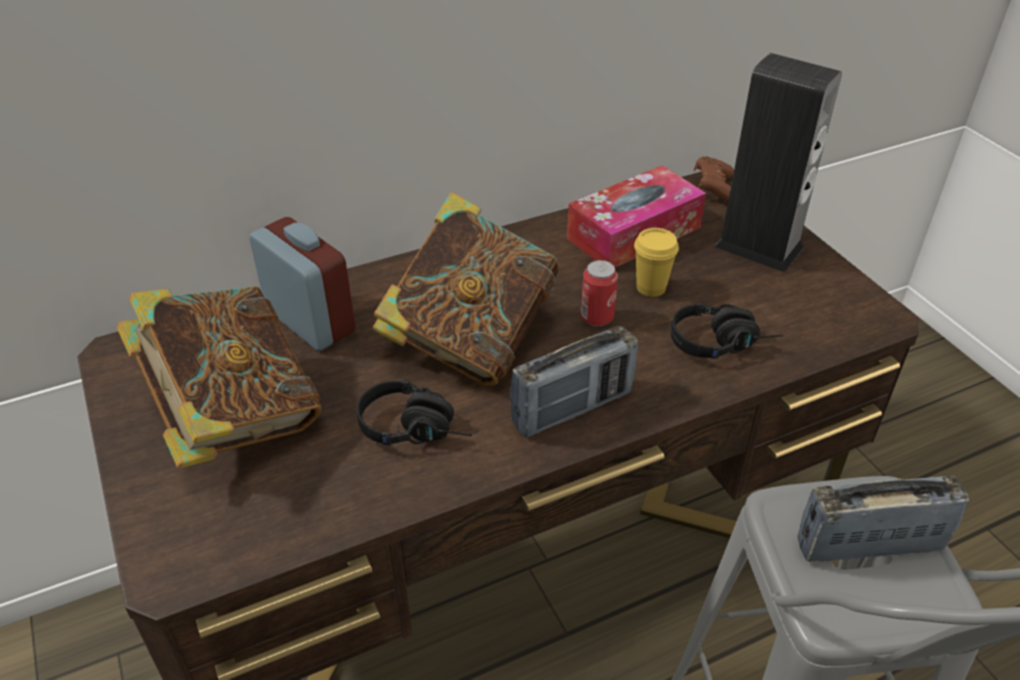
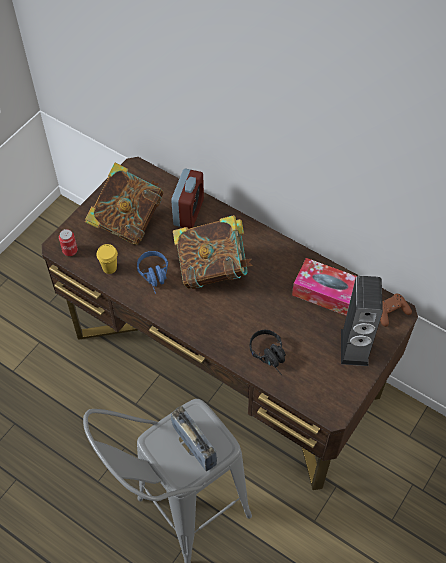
camera: 60 degrees right, 15 degrees up
(418, 429) = (155, 277): black headphones -> blue headphones
(572, 408) = (196, 319): radio -> none
(597, 317) = (256, 304): can -> can (70, 251)
(651, 287) = (291, 316): yellow cup -> yellow cup (109, 268)

